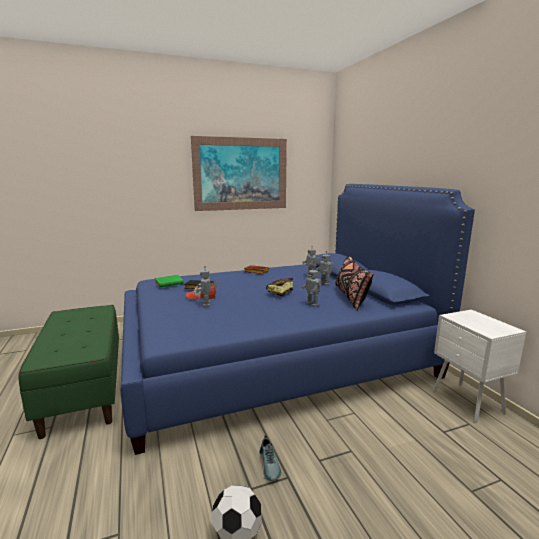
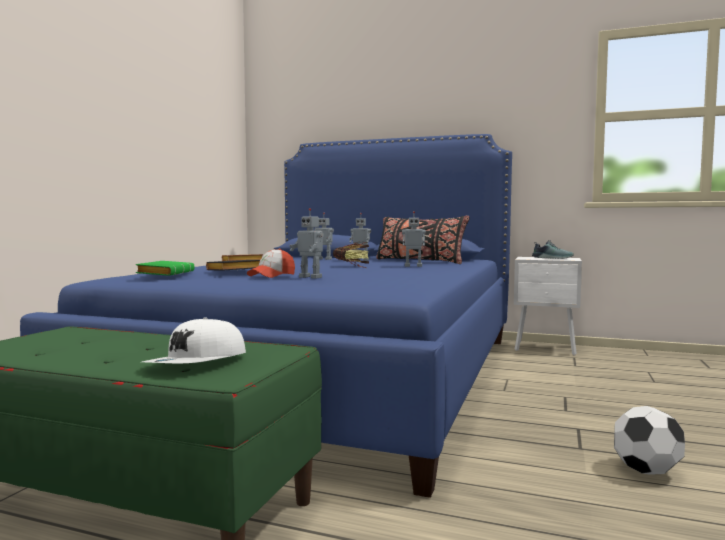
camera: 50 degrees left, 10 degrees down
(59, 349) = (197, 363): none -> white cap
(241, 174) = (150, 110): picture -> none
(270, 465) = (549, 430): shoe -> shoe (552, 258)

